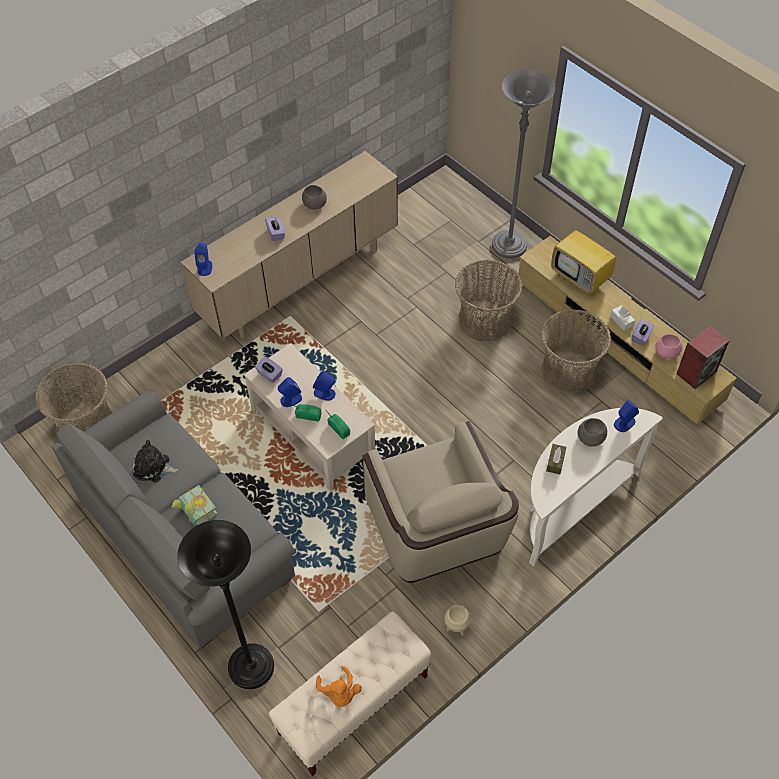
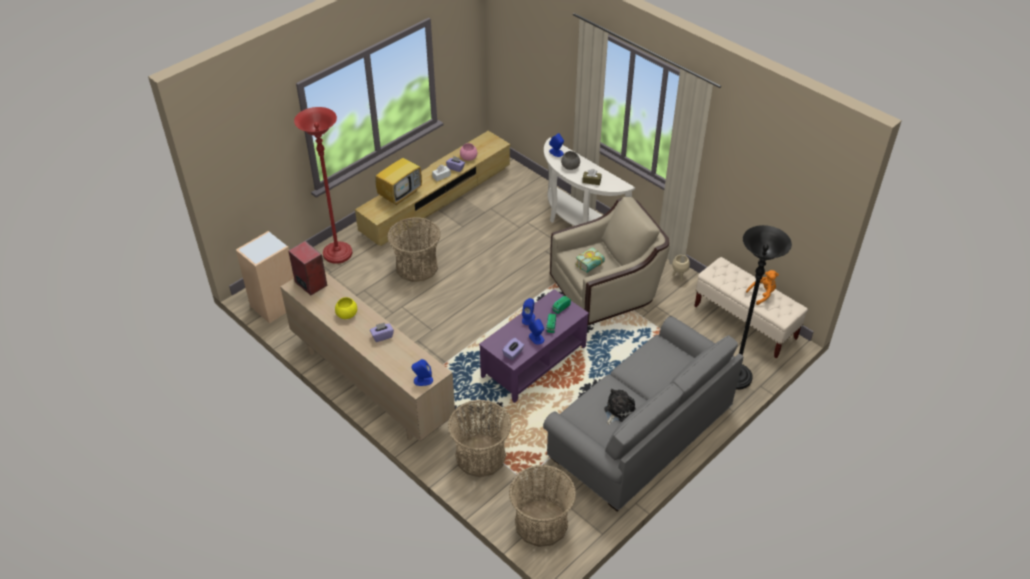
camera: 95 degrees left, 10 degrees down
(154, 468) = (618, 410): plush toy -> plush toy turned 150 degrees counterclockwise
(195, 513) = (653, 379): book -> book (591, 266)
(312, 433) = (534, 362): beige coffee table -> purple coffee table
(314, 204) = (346, 314): grey bowl -> yellow bowl
(426, 198) = (274, 305): none -> bookcase
(509, 246) = (338, 254): grey floor lamp -> red floor lamp
(568, 370) = (464, 223): basket -> basket (480, 456)
(696, 372) = (485, 146): speaker -> speaker (310, 283)

